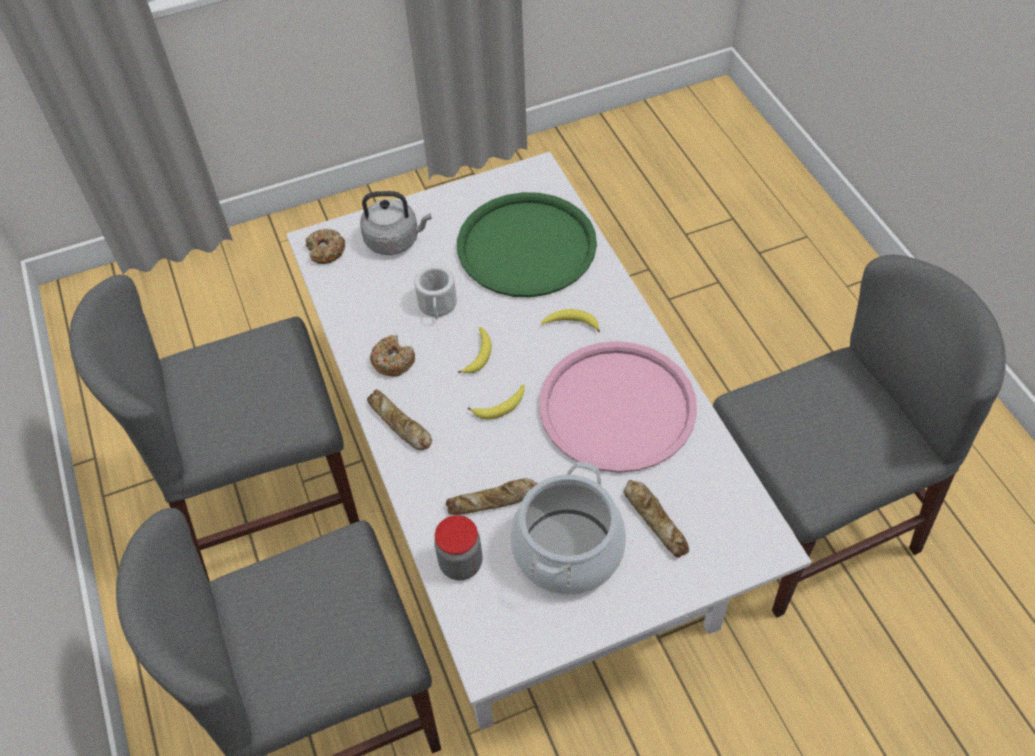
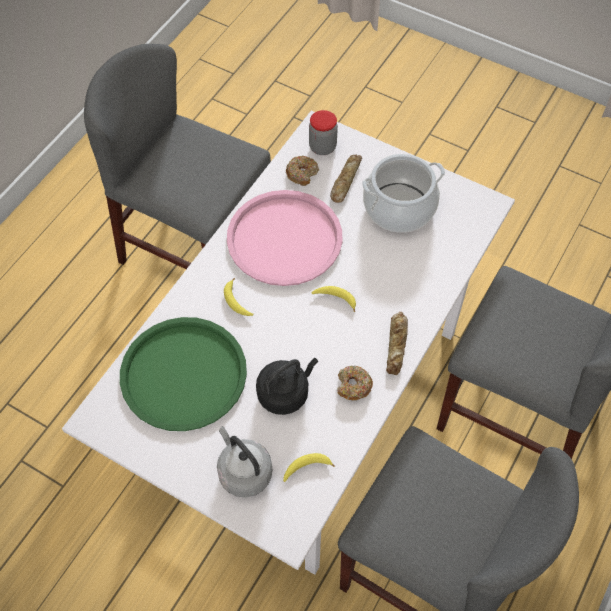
camera: 130 degrees left, 5 degrees up
(326, 251) = (293, 516): donut -> donut (302, 173)
(437, 306) = (285, 393): white mug -> black kettle
(461, 563) = (452, 250): jar -> jar (322, 147)
(478, 355) = (306, 338): banana -> banana (306, 468)
(493, 501) = (402, 260): bread -> none

